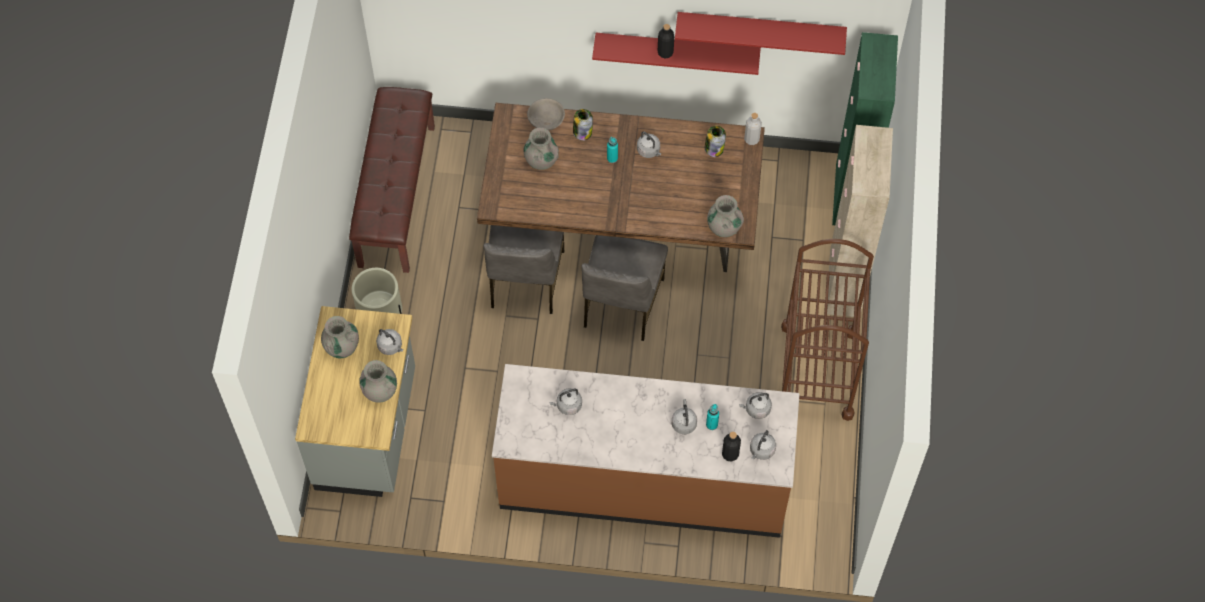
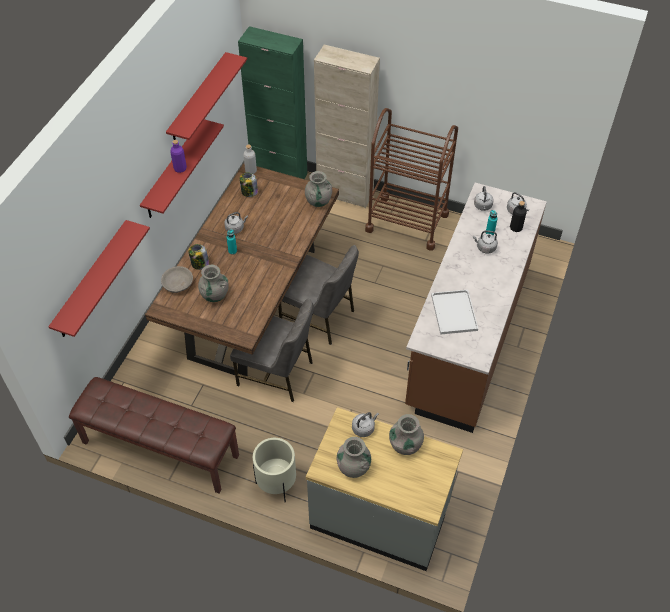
camera: 75 degrees left, 10 degrees down
(483, 29) = (92, 280): none -> red shelf
(567, 406) = (455, 313): grey kettle -> white tray
(665, 52) = (180, 168): black bottle -> purple bottle

